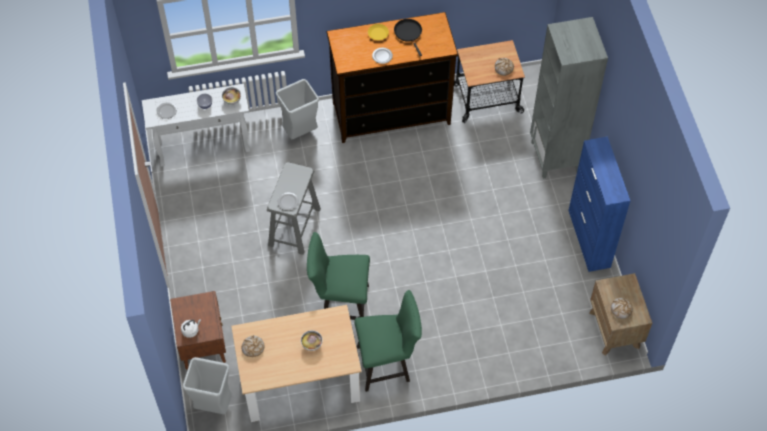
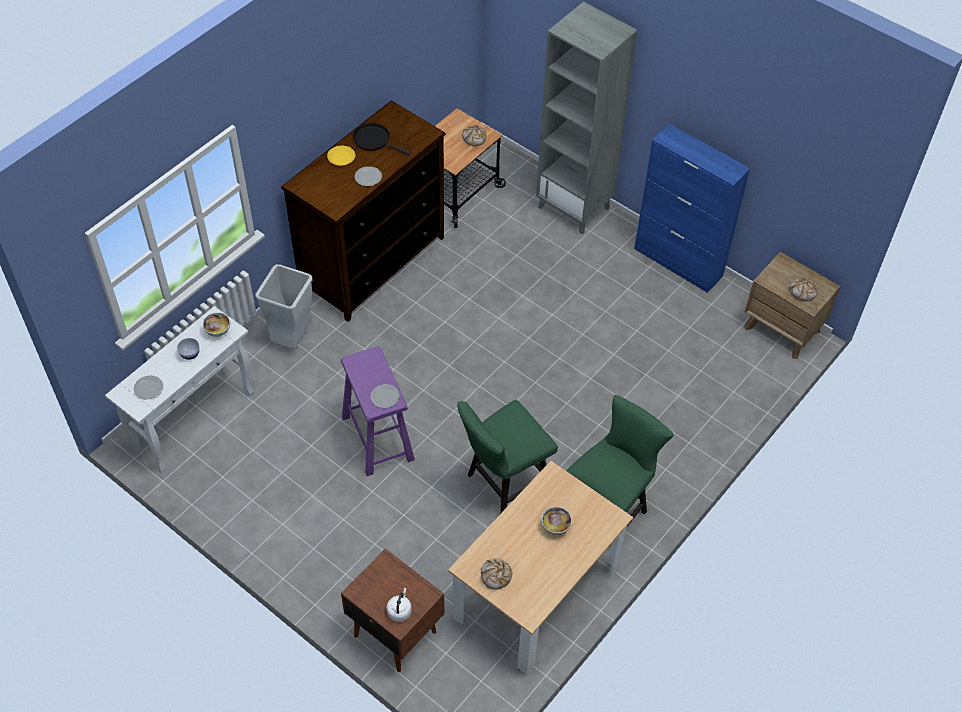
camera: 40 degrees left, 5 degrees down
(213, 405) = (467, 689): grey trash can -> none
(294, 226) = (377, 437): grey stool -> purple stool

